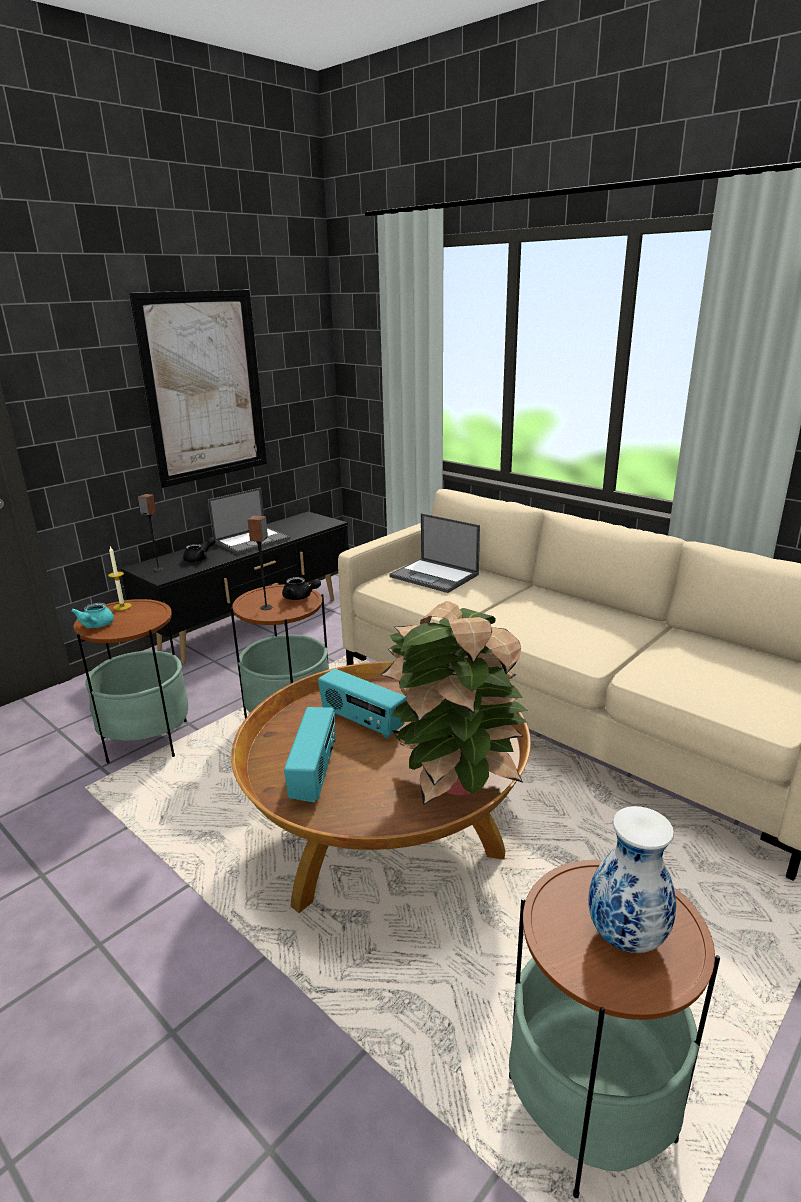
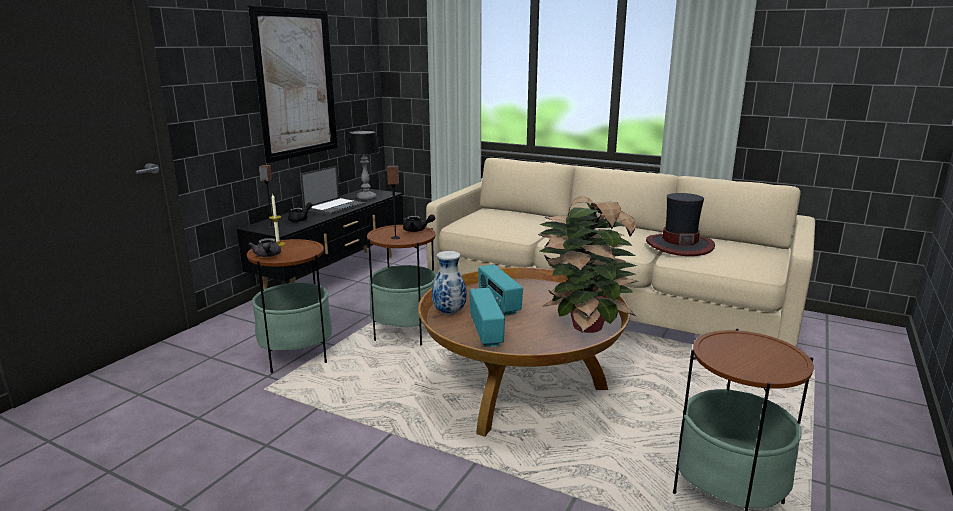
camera: 15 degrees left, 5 degrees down
(95, 625) = (267, 256): turquoise teapot -> grey teapot
(298, 529) = (366, 198): none -> table lamp
(362, 722) = (498, 304): radio -> radio turned 45 degrees clockwise
(435, 576) = (498, 218): laptop -> none
(624, 936) = (758, 357): vase -> vase (448, 312)
(662, 650) = (679, 245): none -> hat

